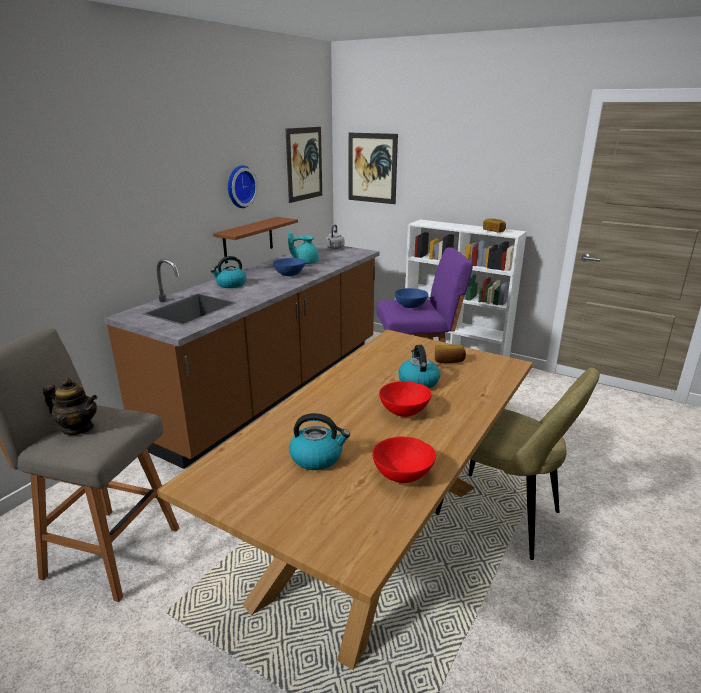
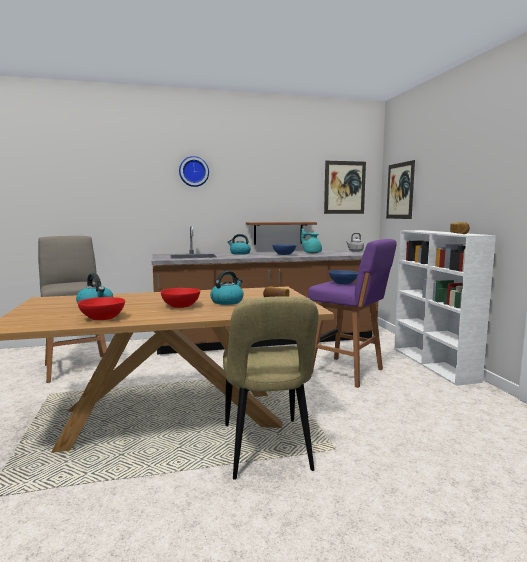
camera: 45 degrees right, 15 degrees down
(78, 428) = (68, 282): teapot -> none
(239, 186) = (274, 195): wall clock -> wall clock (193, 171)

